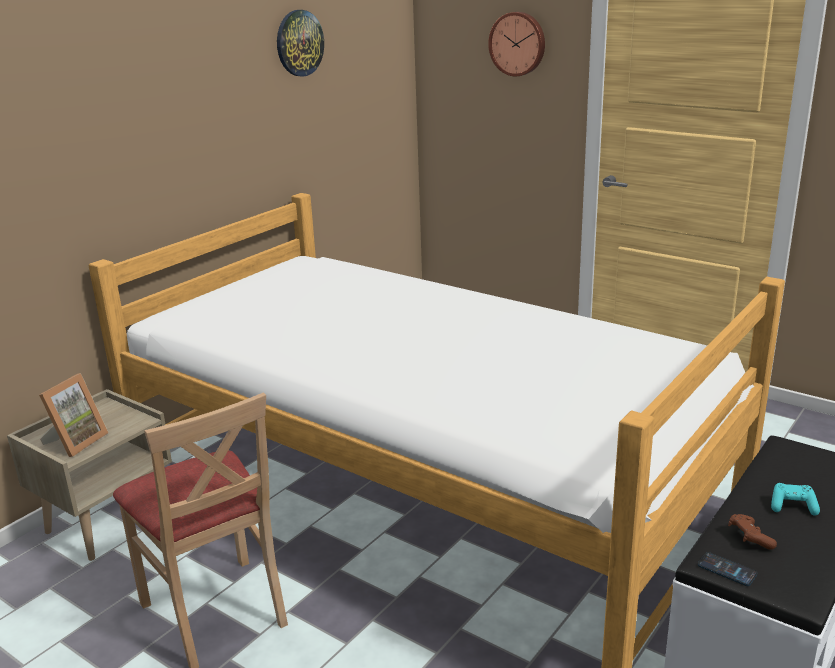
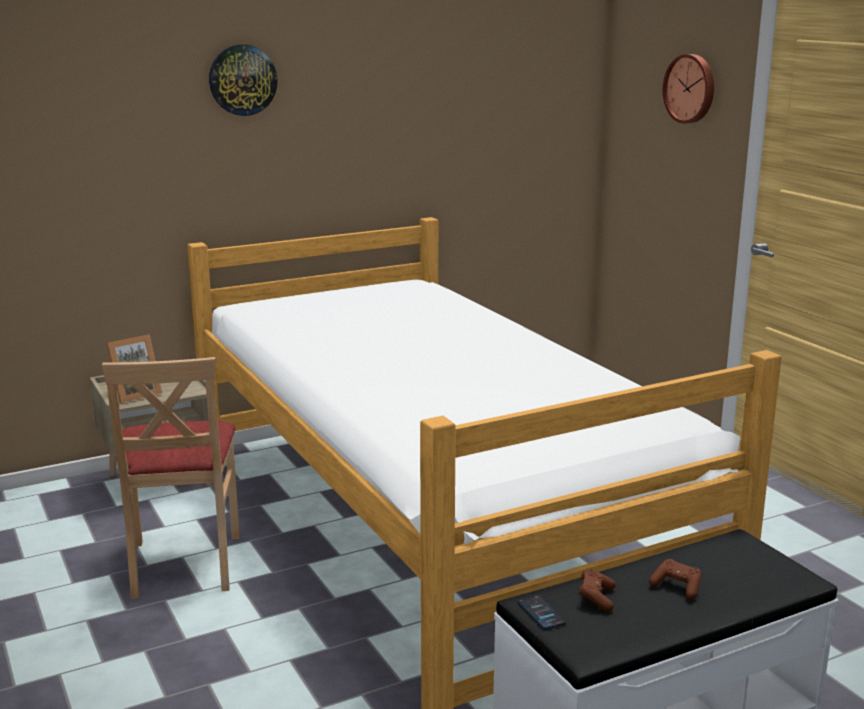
camera: 25 degrees right, 5 degrees down
(299, 43) = (449, 69): wall clock -> wall clock (242, 80)
(792, 506) = (677, 587): turquoise game controller -> brown game controller

